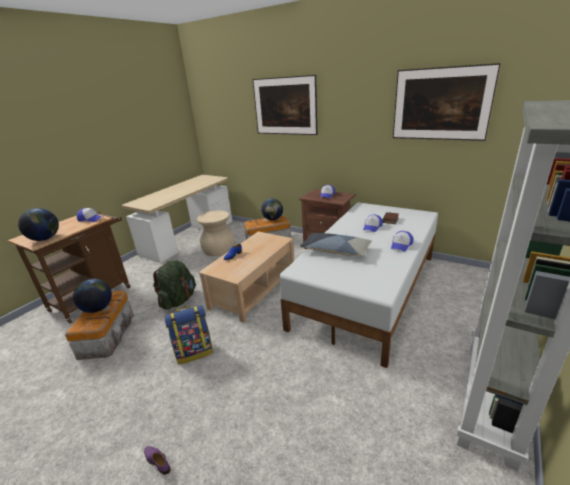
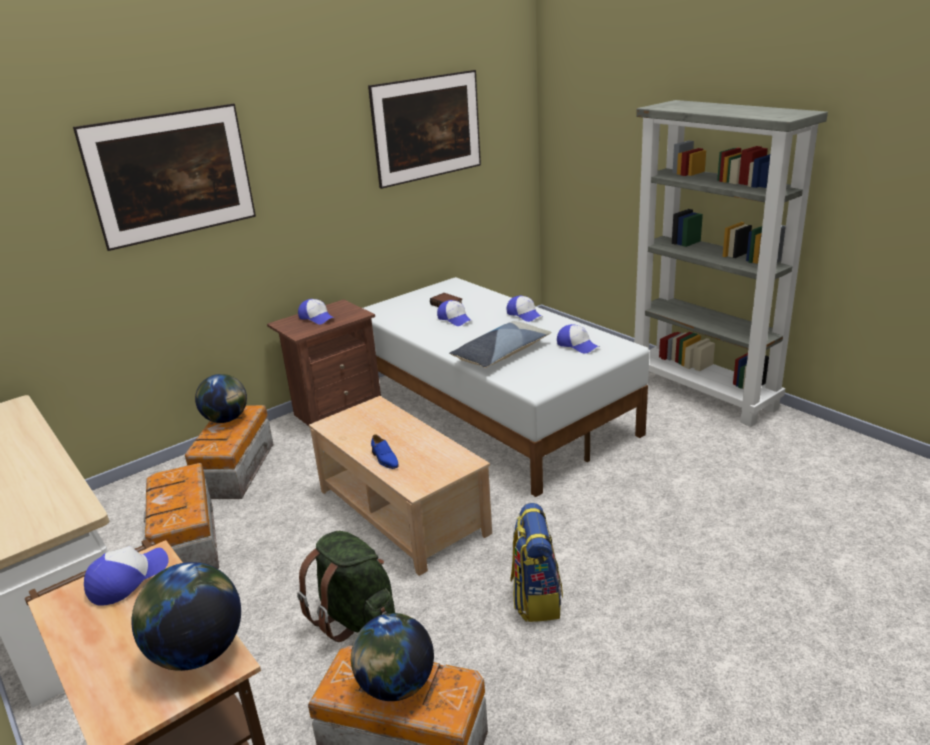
camera: 70 degrees left, 0 degrees up
(157, 461) = (741, 642): purple shoe -> none
(219, 249) = (187, 543): beige stool -> storage box
(369, 273) = (577, 345): none -> cap

